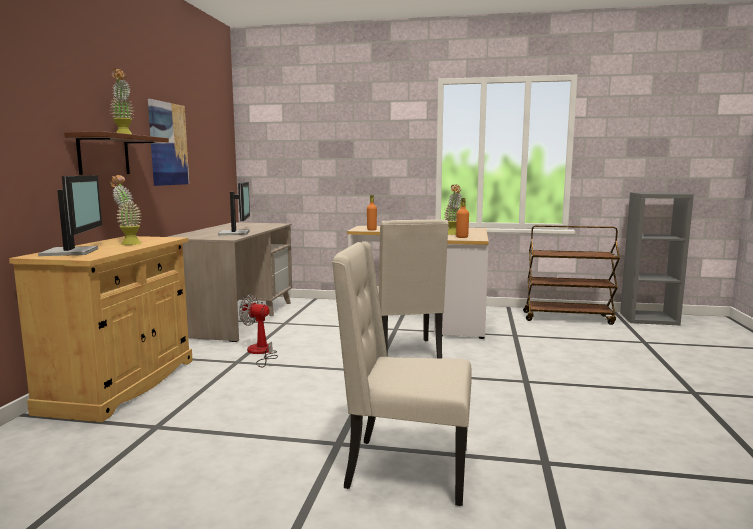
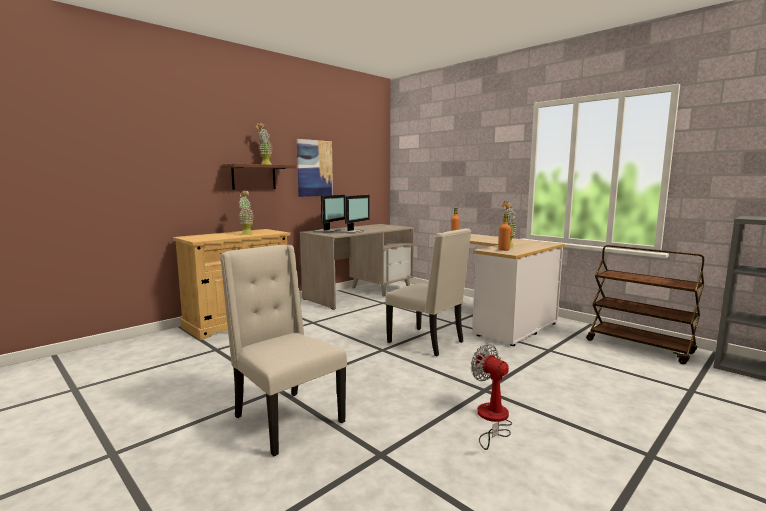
camera: 35 degrees right, 0 degrees up
(72, 252) = (205, 236): monitor -> monitor (328, 231)
(261, 353) = (335, 320): fan -> fan (492, 419)
(405, 353) = (427, 342): beige chair -> beige chair turned 75 degrees counterclockwise

